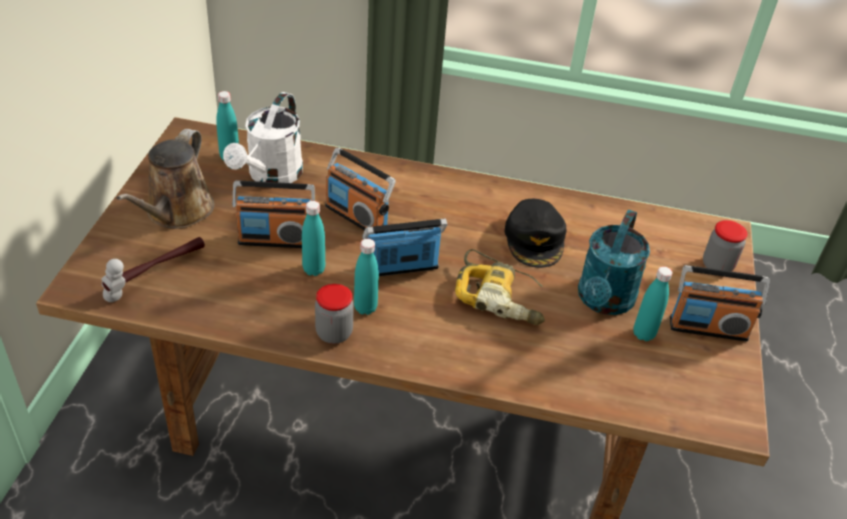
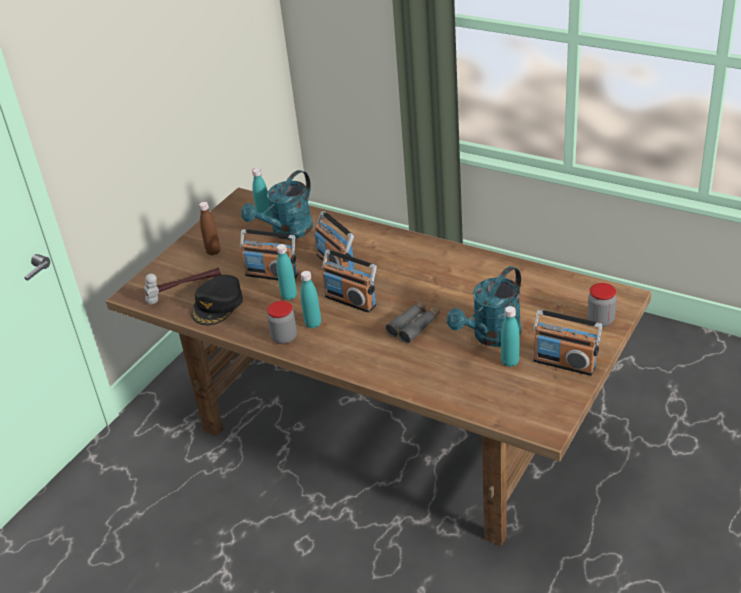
camera: 25 degrees right, 5 degrees down
(176, 212) = (213, 251): brown watering can -> brown bottle
(270, 176) = (287, 232): white watering can -> turquoise watering can
(401, 268) = (351, 300): radio -> radio turned 150 degrees counterclockwise
(501, 296) = (414, 326): power drill -> grey binoculars
(535, 239) = (462, 289): black cap -> black cap (218, 305)

